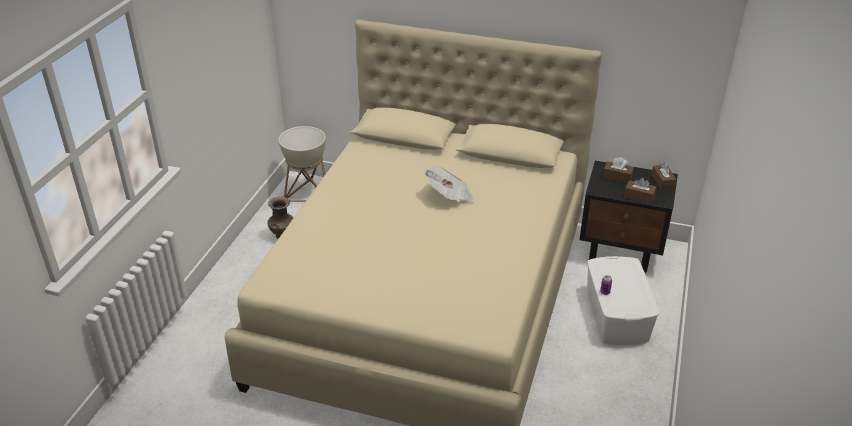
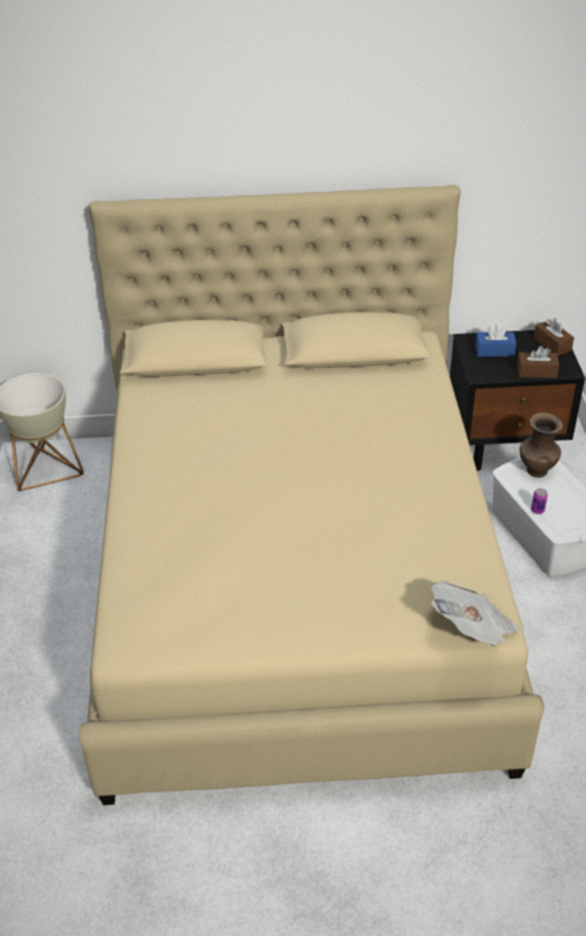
camera: 20 degrees left, 5 degrees up
(282, 235) = (43, 544): brown vase -> brown vase (536, 470)
(449, 196) = (311, 434): newspaper -> newspaper (473, 629)
(617, 177) = (494, 351): brown tissue box -> blue tissue box

